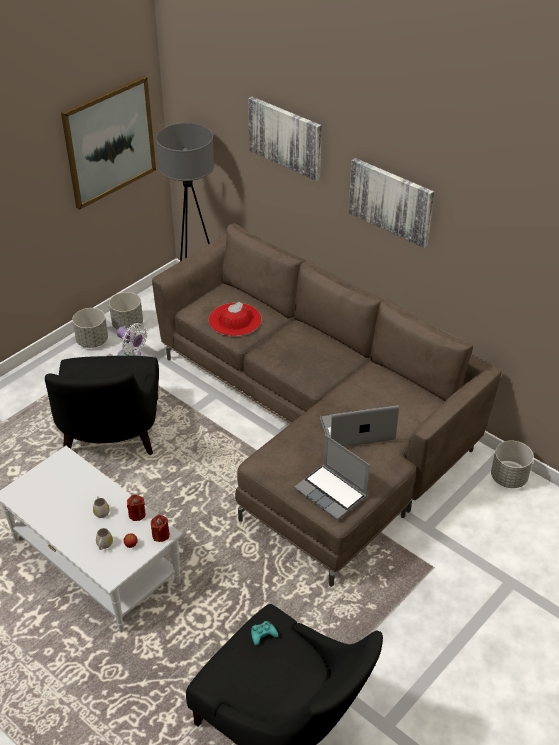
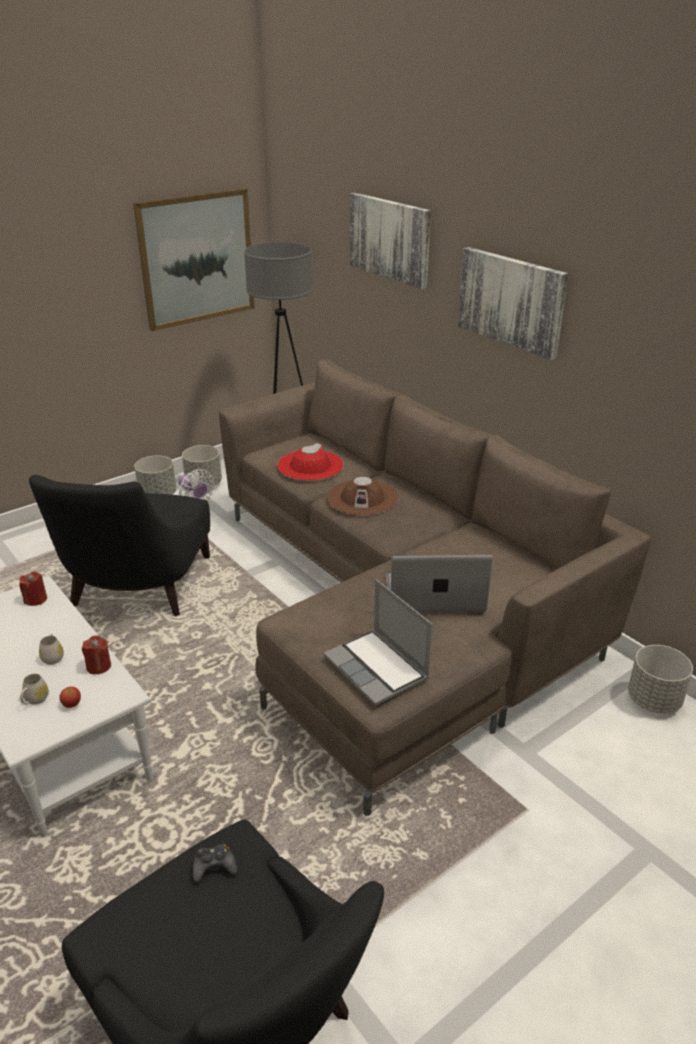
camera: 10 degrees right, 10 degrees down
(161, 535) = (118, 697): red candle -> red candle (36, 599)
(263, 634) = (214, 867): turquoise game controller -> black game controller
(284, 348) = (362, 498): none -> brown hat

